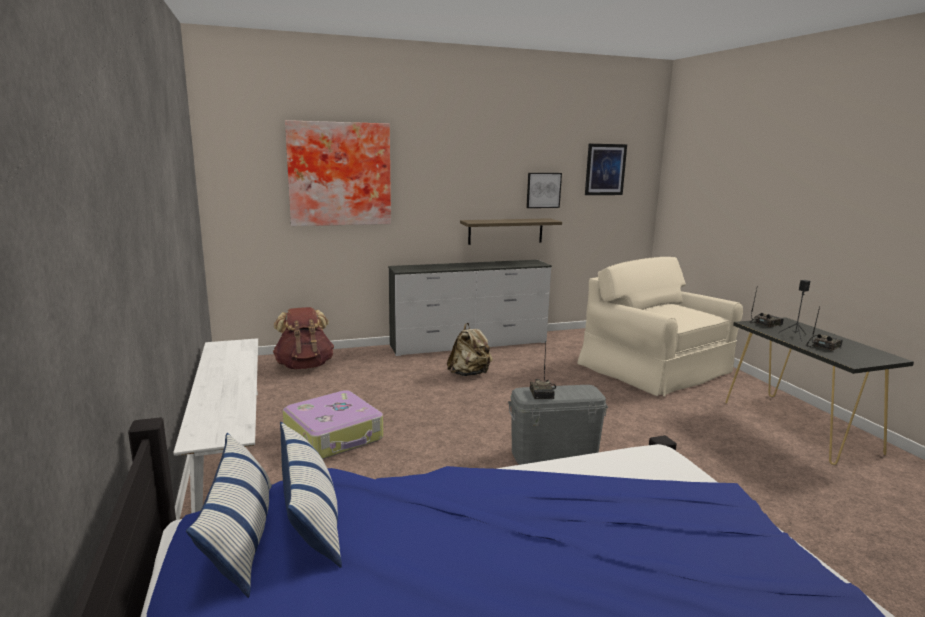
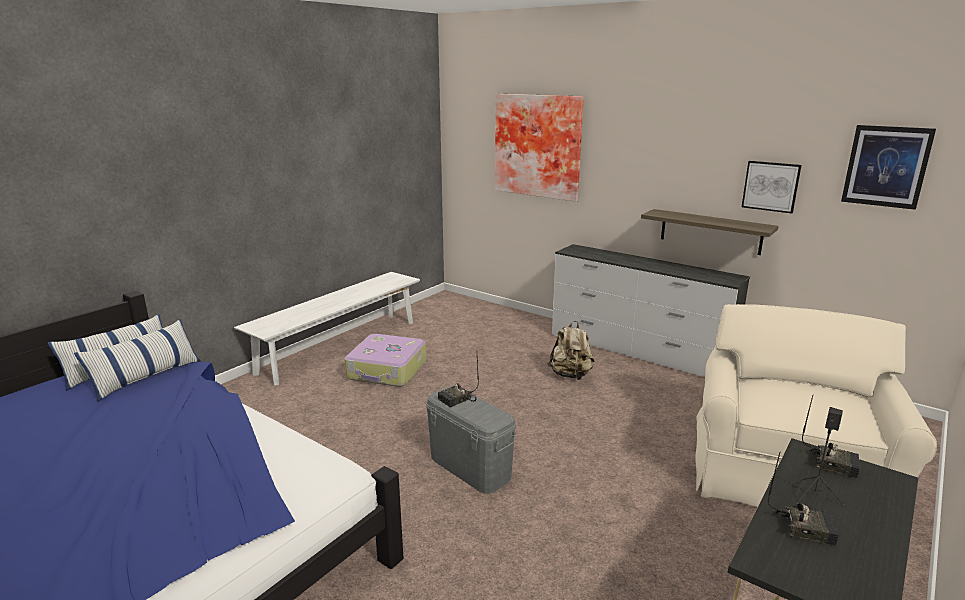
camera: 55 degrees right, 5 degrees up
(304, 366) = (478, 316): brown backpack -> none

